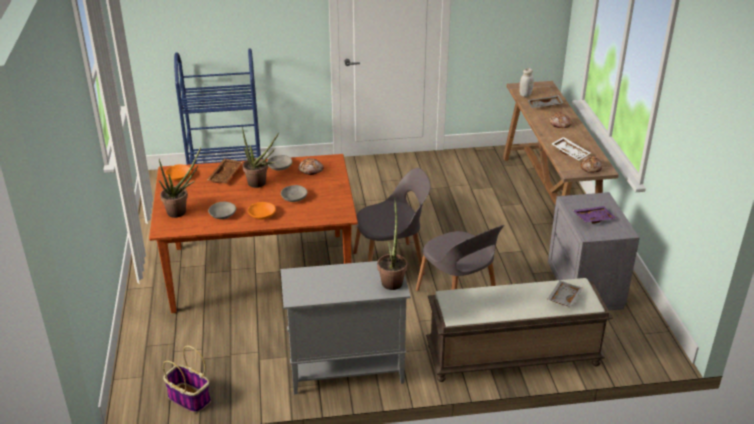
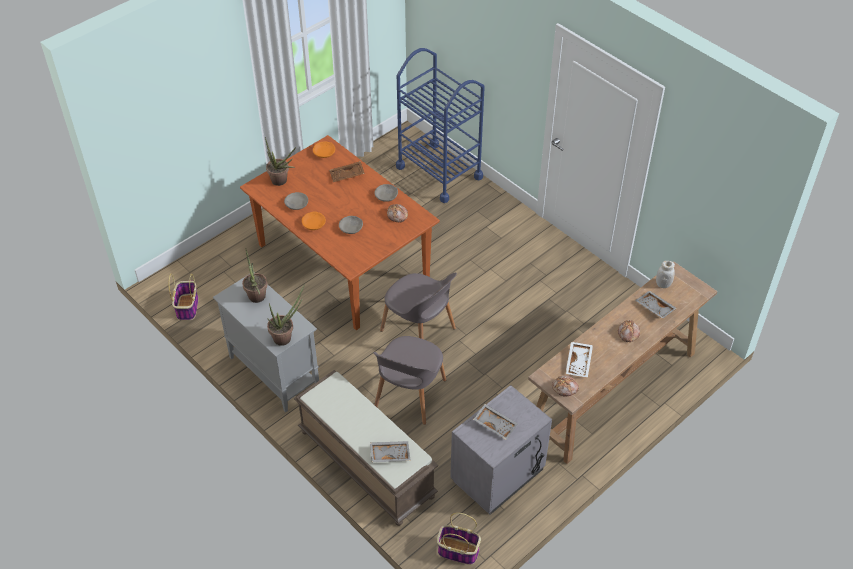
camera: 55 degrees right, 15 degrees up
(260, 184) = (352, 200): potted plant -> potted plant (257, 299)
(593, 218) = (495, 424): purple tray -> grey tray
(650, 342) = (457, 551): none -> basket

